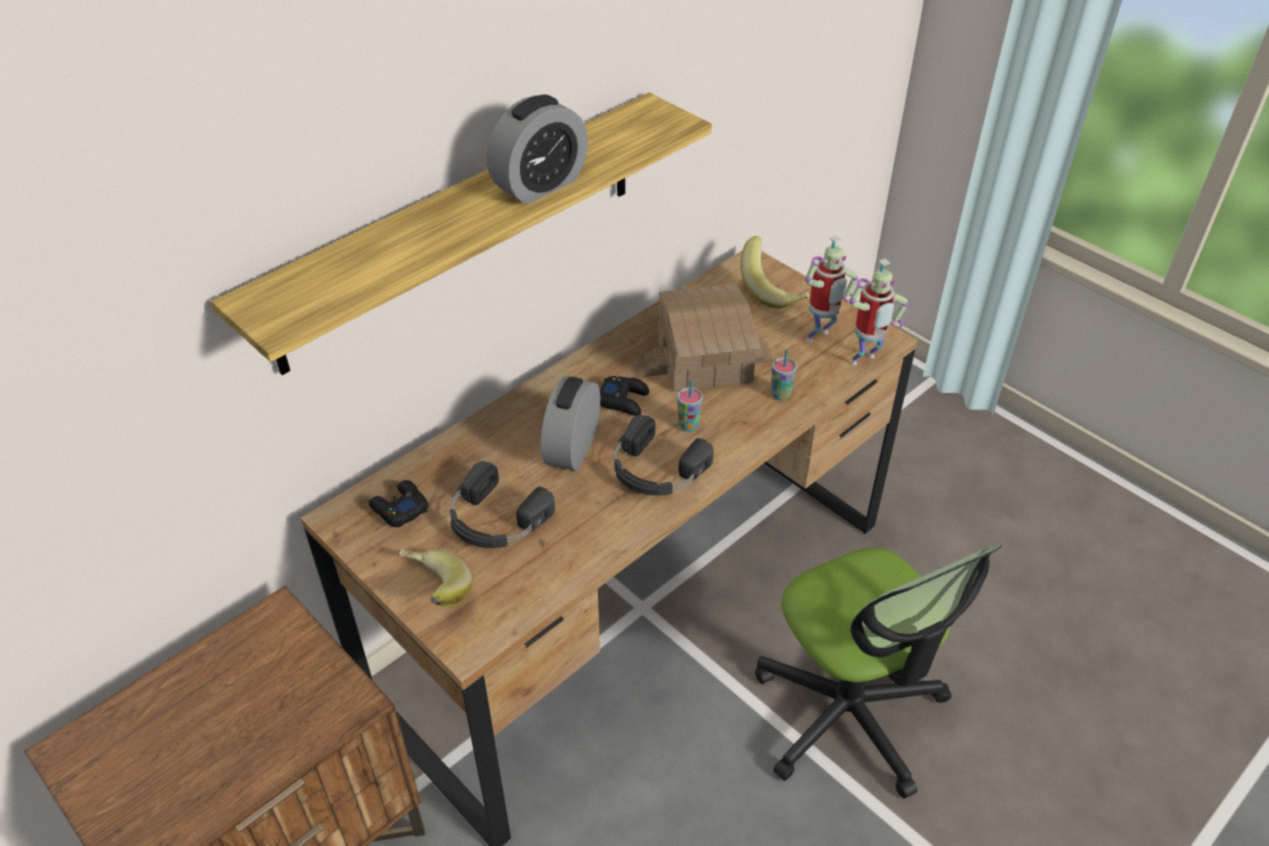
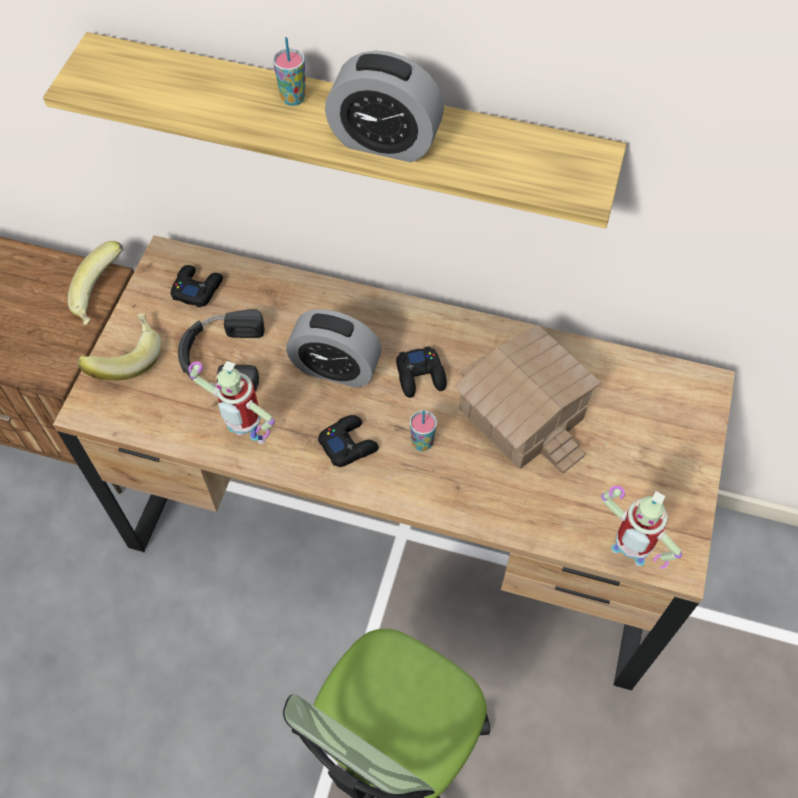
camera: 60 degrees right, 15 degrees up
(572, 448) = (335, 368): alarm clock -> alarm clock turned 150 degrees counterclockwise
(655, 470) = (348, 444): black headphones -> black game controller
(773, 290) = (675, 425): banana -> banana (103, 297)
(780, 395) = (518, 502): cup -> cup (293, 98)
(819, 338) = (630, 501): toy robot -> toy robot (247, 440)

